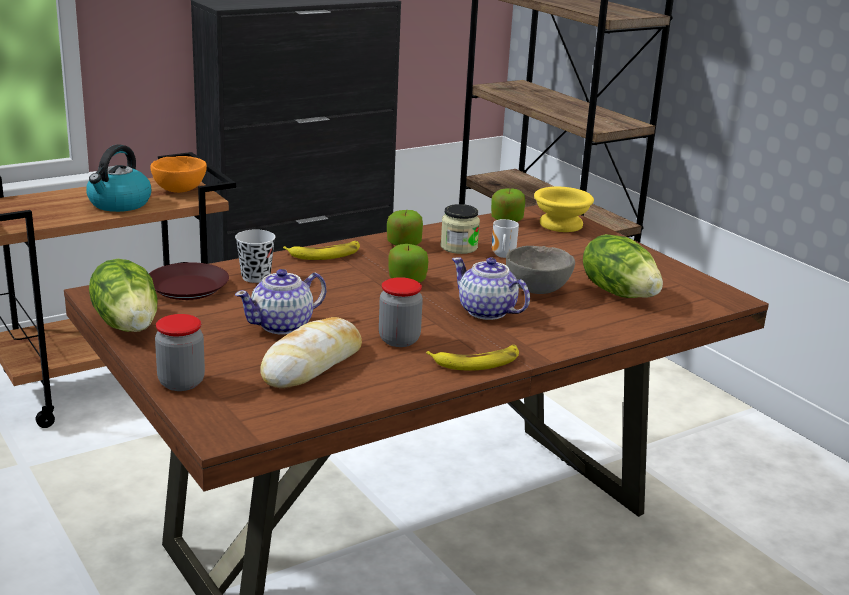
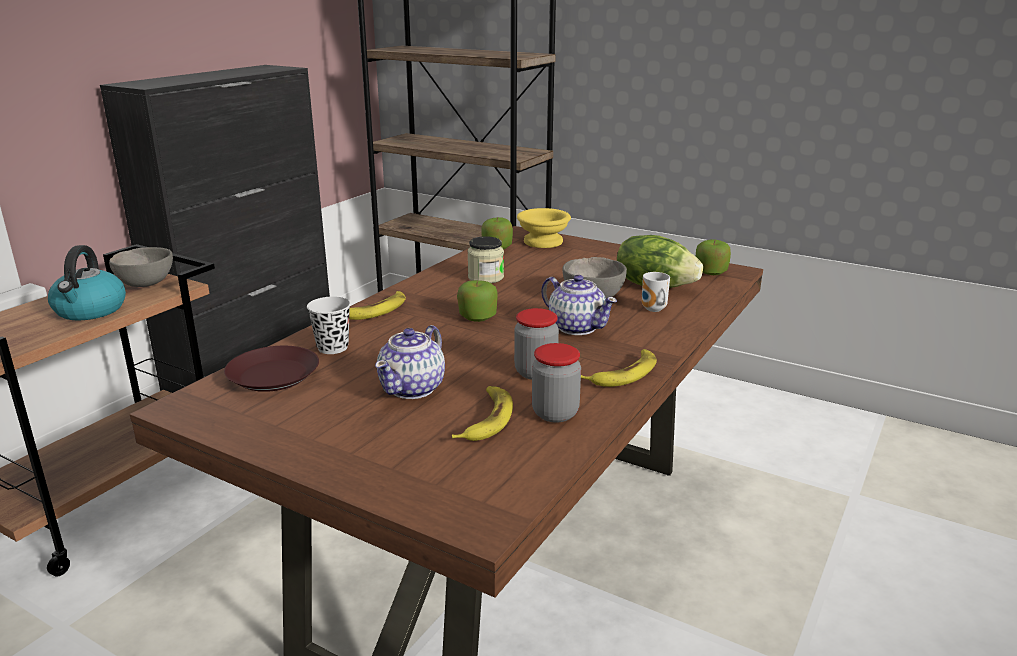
camera: 25 degrees left, 0 degrees up
(128, 324) = (248, 432): lettuce -> none
(179, 190) = (146, 284): orange bowl -> grey bowl
(181, 383) = (376, 480): jar -> jar (555, 413)
(312, 364) = (486, 419): bread -> banana
(404, 244) = (436, 285): apple -> apple (710, 272)
(487, 312) = (576, 327): teapot -> teapot turned 150 degrees counterclockwise
(502, 256) = (529, 277): mug -> mug (653, 310)

